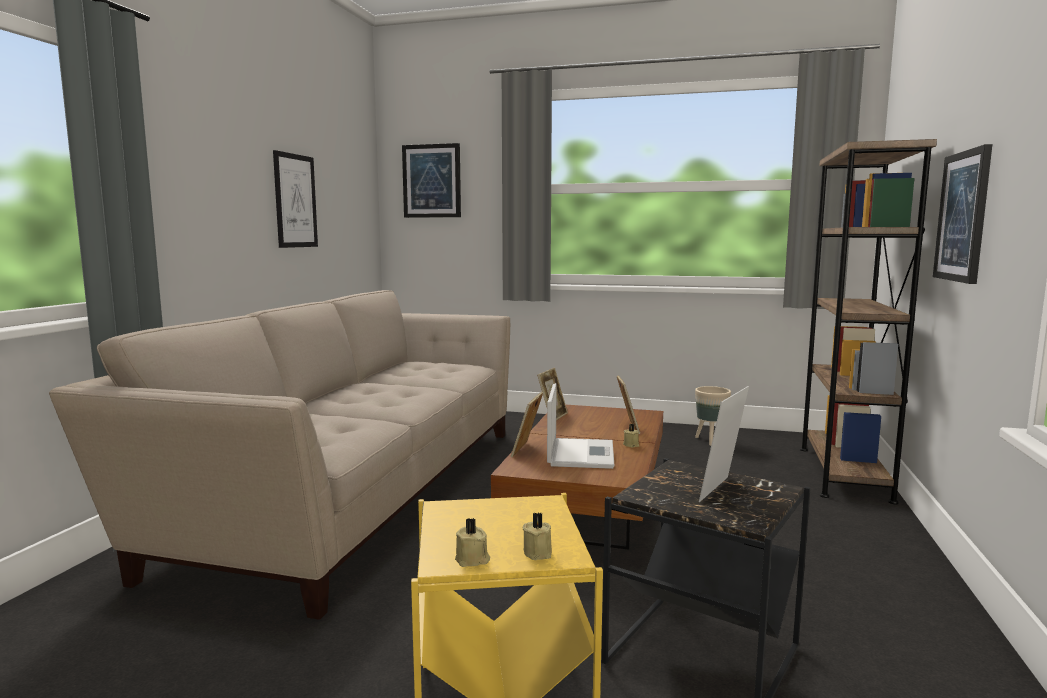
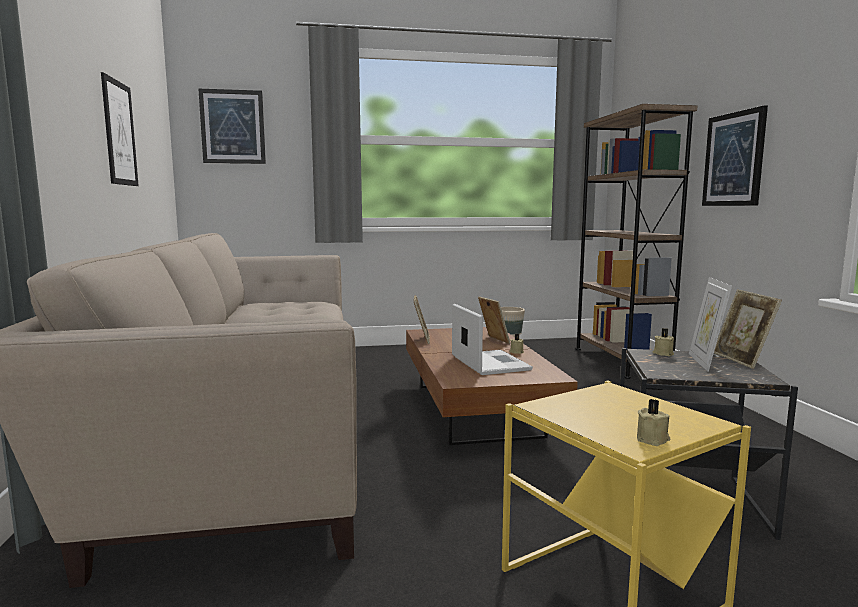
camera: 25 degrees left, 0 degrees up
(527, 450) = (442, 366): picture frame -> picture frame (741, 360)
(538, 552) = (685, 424): beige candle -> beige candle (663, 353)

